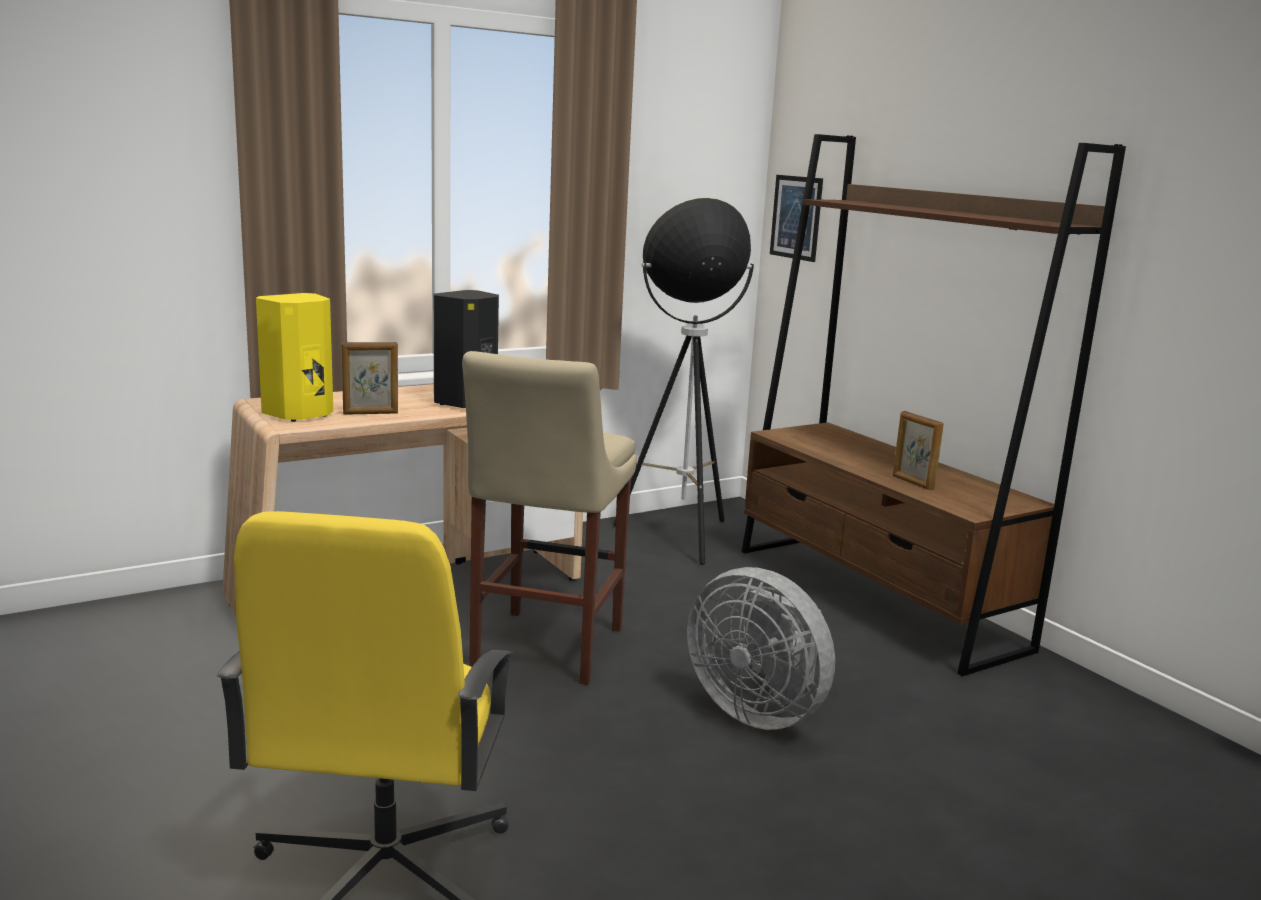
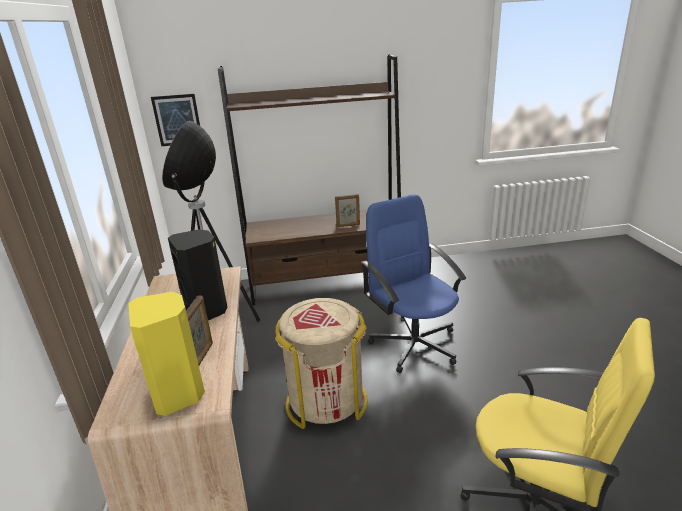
camera: 65 degrees left, 10 degrees up
(544, 650) = (326, 401): beige stool -> beige trash can
(758, 711) = (414, 344): grey fan -> blue office chair

